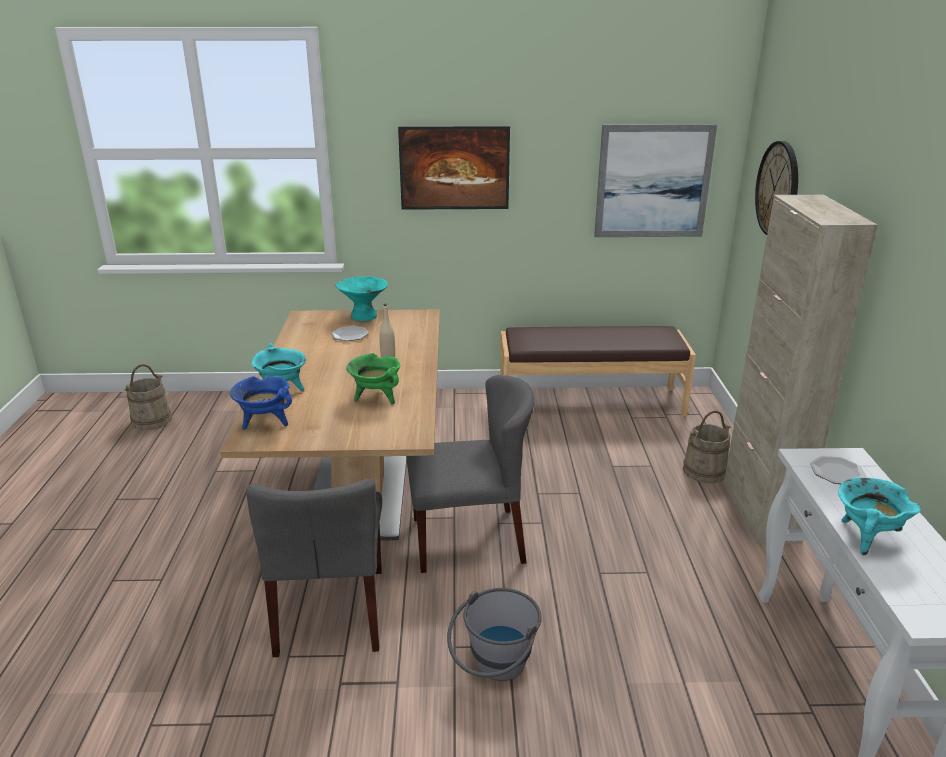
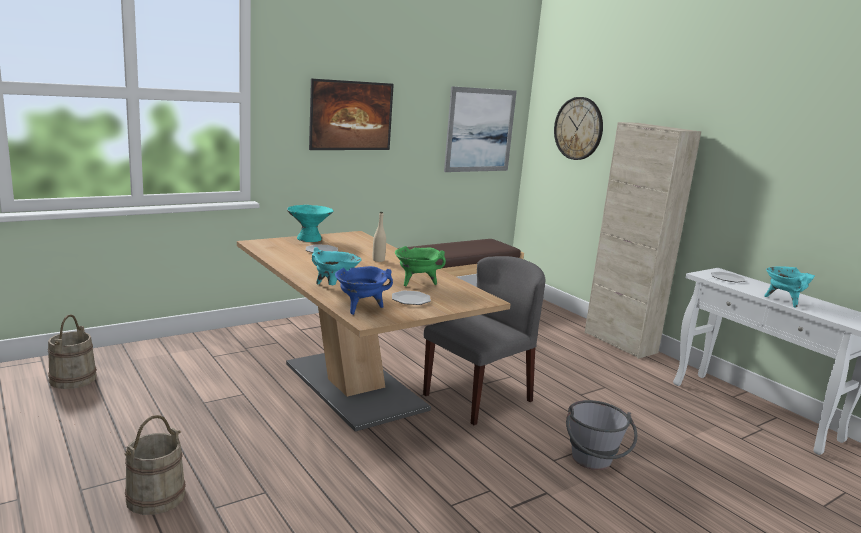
camera: 35 degrees left, 10 degrees down
(331, 611) = (443, 467): grey chair -> none
(332, 421) = (411, 299): none -> plate
(704, 471) = (565, 328): beige bucket -> beige bucket (155, 496)

